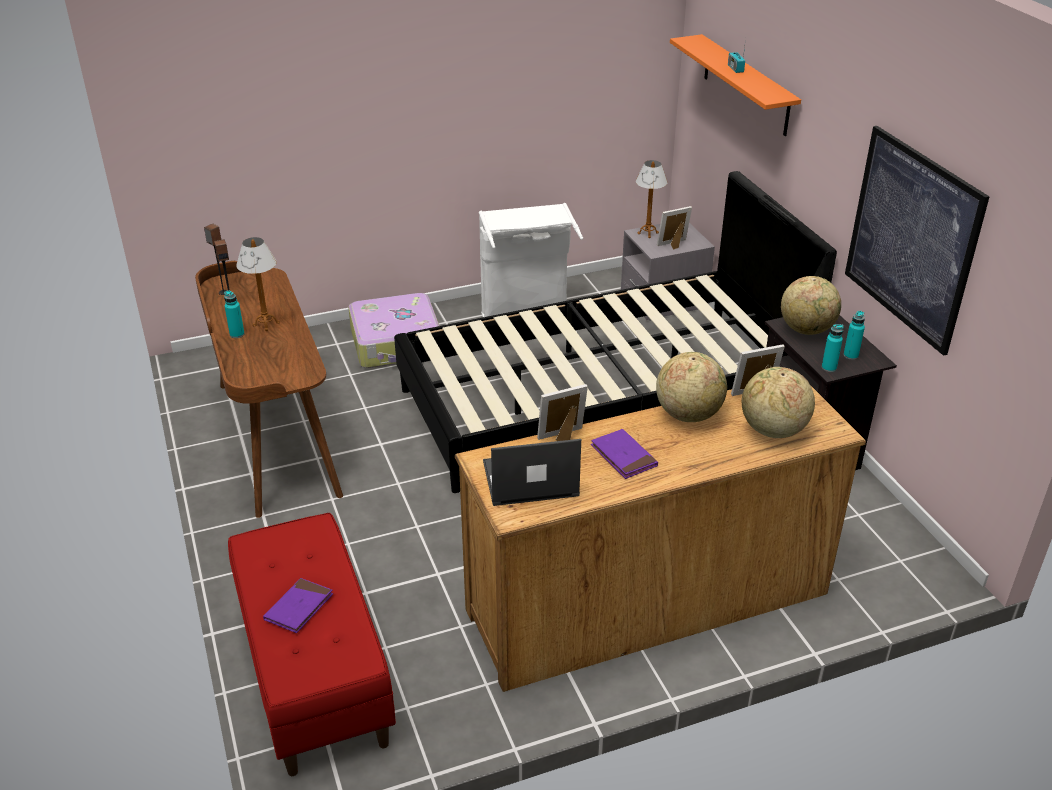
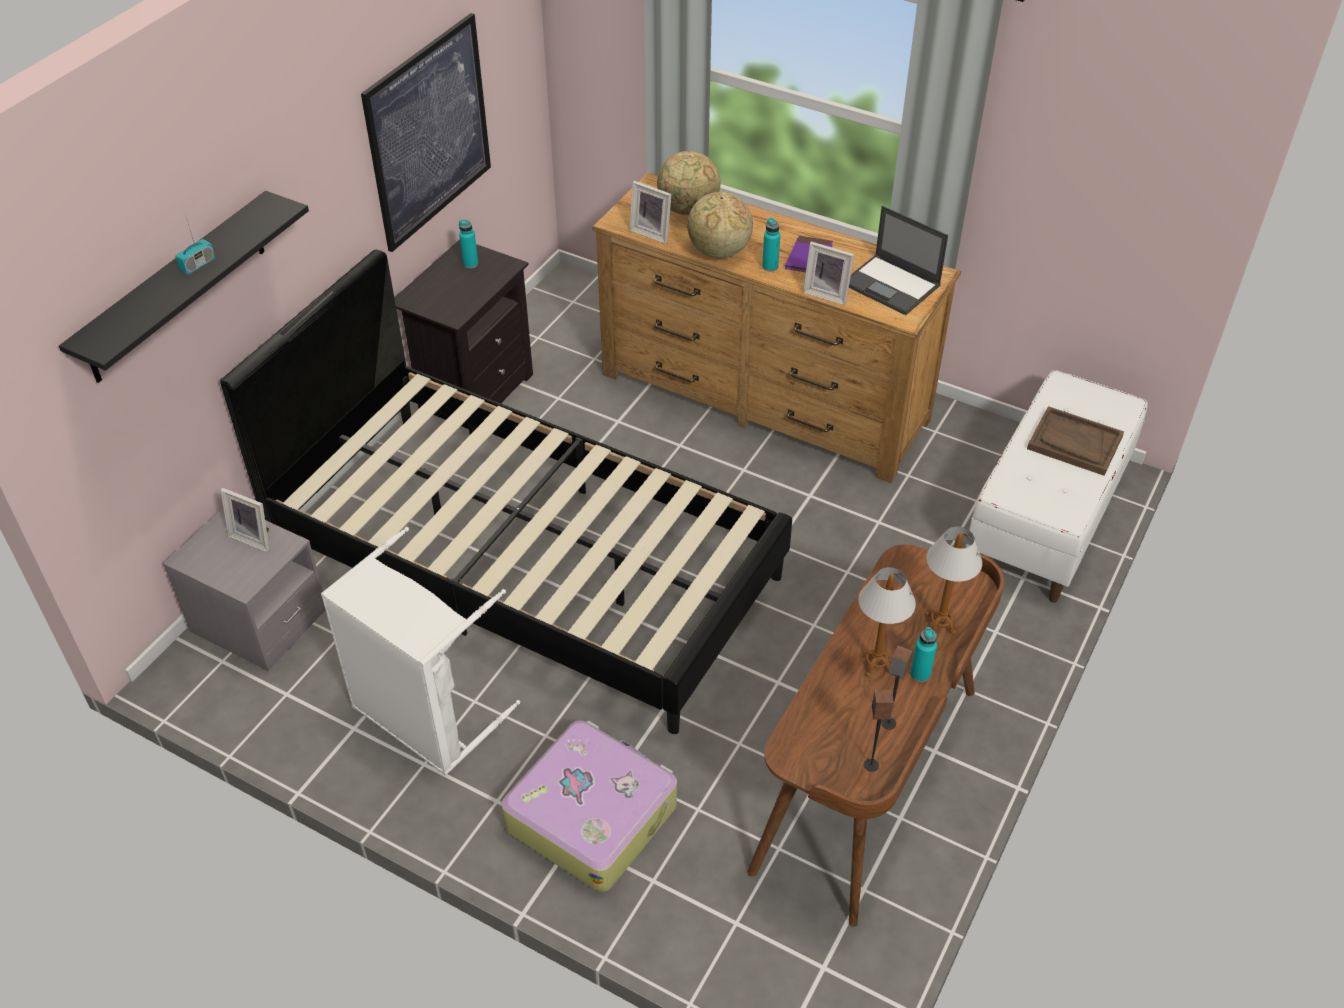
camera: 130 degrees left, 10 degrees up
(299, 608) = (1074, 443): purple book -> brown tray
(314, 675) = (1047, 520): red bench -> white bench
(648, 233) = (238, 576): table lamp -> table lamp (940, 624)
(746, 85) = (176, 288): orange shelf -> black shelf
(806, 329) = (449, 300): globe -> none
(829, 368) = (504, 268): turquoise bottle -> turquoise bottle (770, 266)

